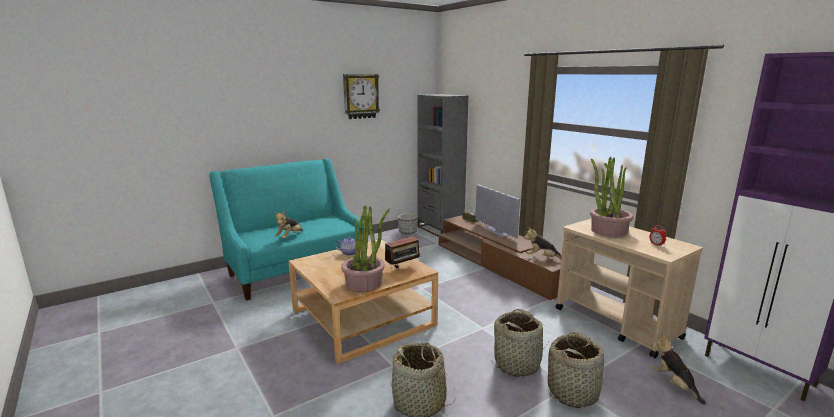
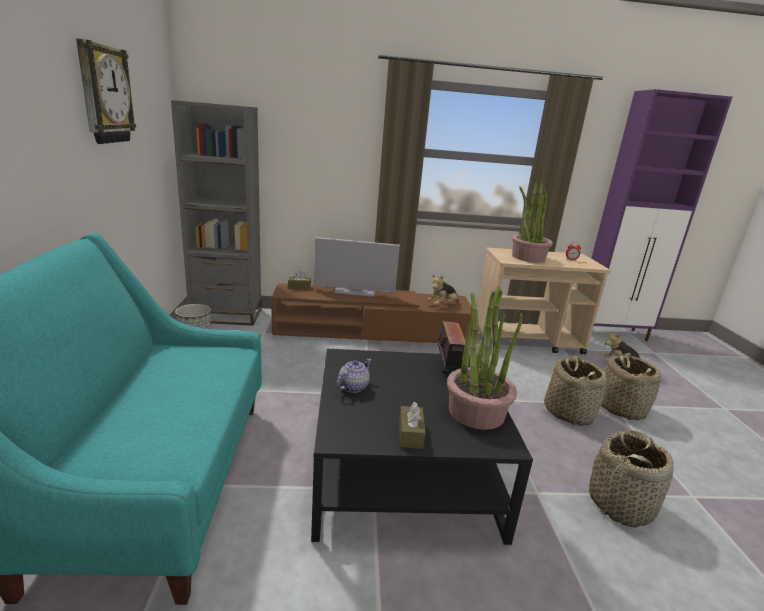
camera: 60 degrees left, 5 degrees up
(289, 237) = (198, 417): plush toy -> none
(322, 273) = (410, 434): none -> brown tissue box
(363, 318) = (403, 471): beige coffee table -> black coffee table

